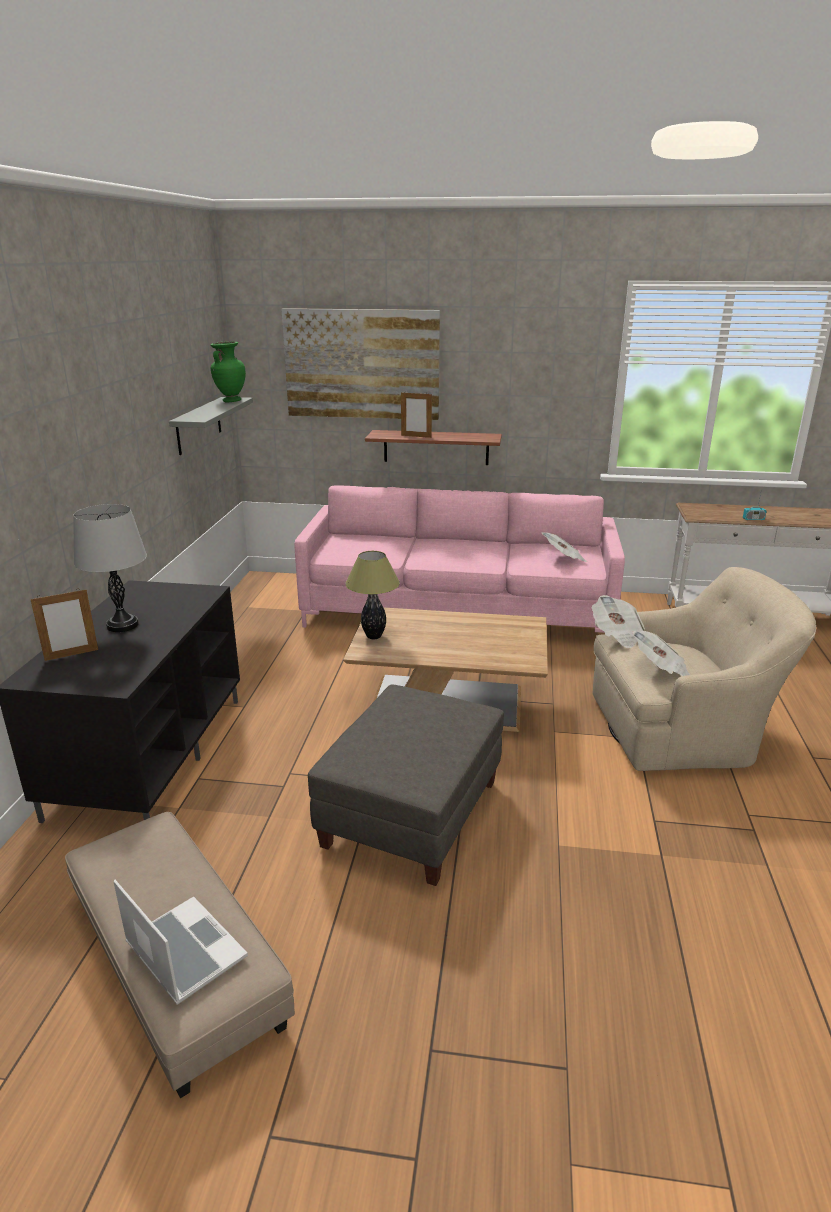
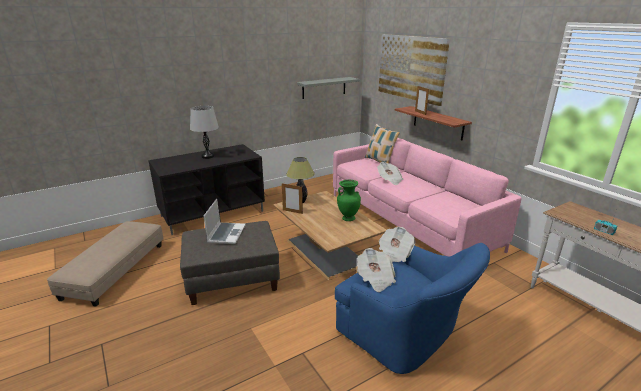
camera: 50 degrees right, 0 degrees up
(71, 655) = (179, 159): picture frame -> picture frame (292, 211)
(183, 951) = (87, 259): laptop -> laptop (226, 234)
(231, 401) = (345, 78): green vase -> green vase (348, 218)
(363, 536) = (380, 161): none -> pillow
(563, 558) = (452, 207): newspaper -> newspaper (389, 180)
(684, 730) = (405, 334): beige armchair -> blue armchair

